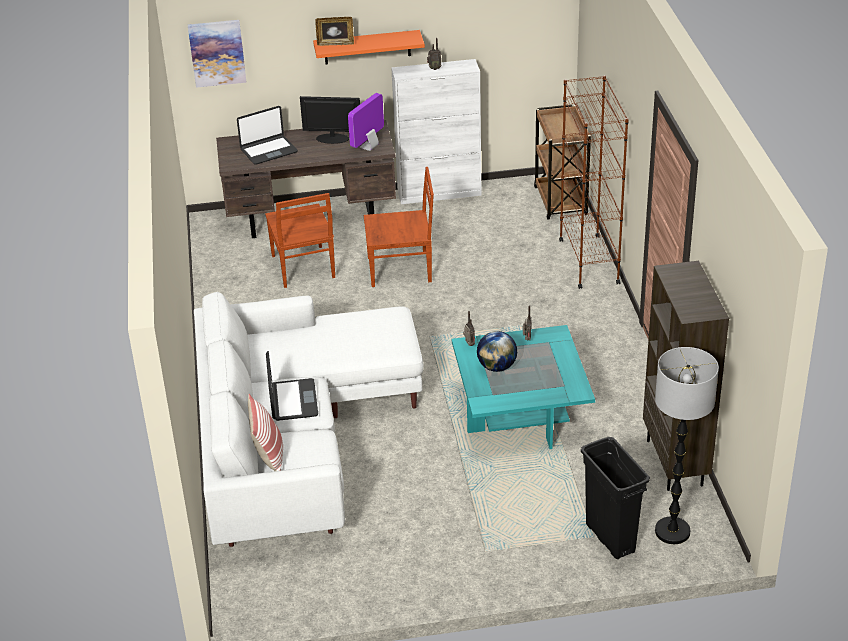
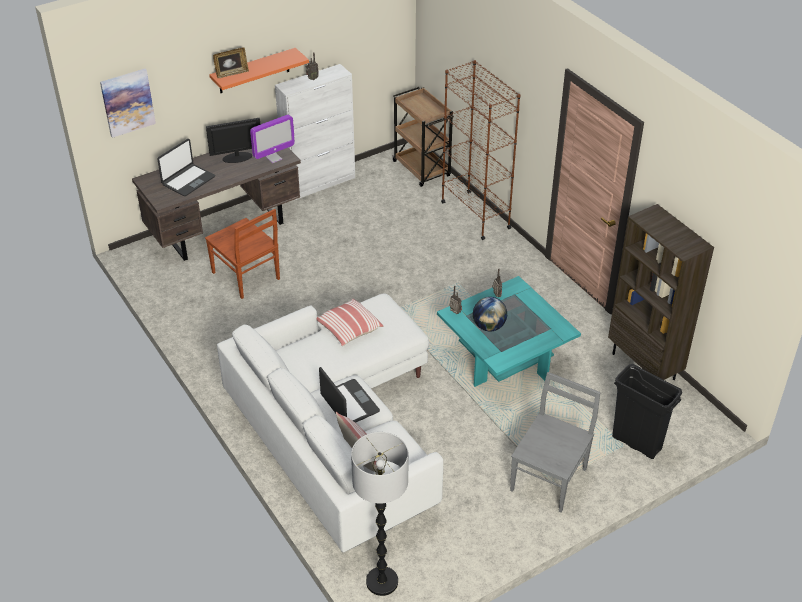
camera: 25 degrees left, 5 degrees up
(342, 331) = (348, 329): none -> pillow
(369, 146) = (274, 158): monitor -> monitor turned 135 degrees counterclockwise
(401, 269) = (331, 258): brown chair -> none
(487, 545) = (549, 478): none -> grey chair
(672, 531) = (677, 423): floor lamp -> floor lamp (382, 582)

